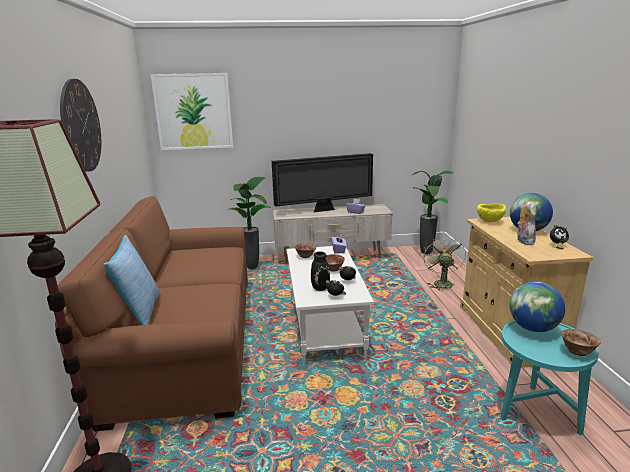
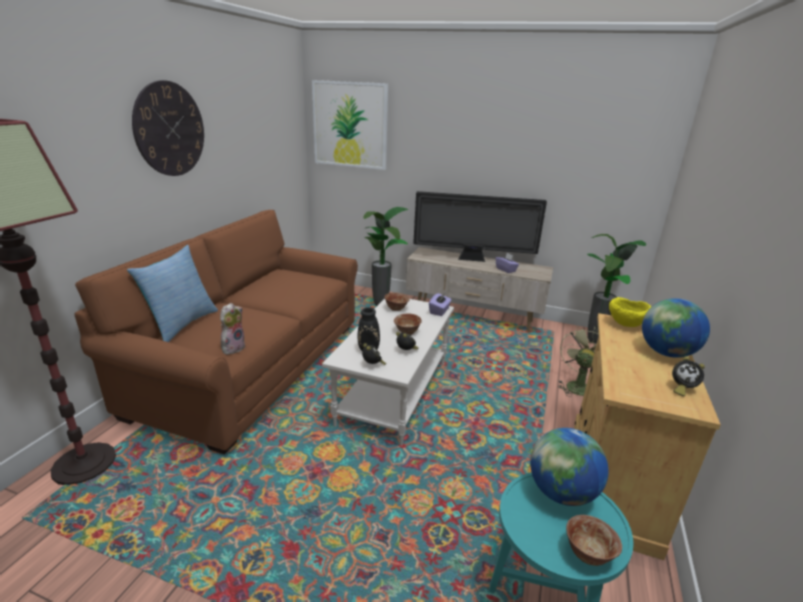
camera: 25 degrees right, 5 degrees up
(523, 241) = (636, 366): plush toy -> plush toy (233, 347)

